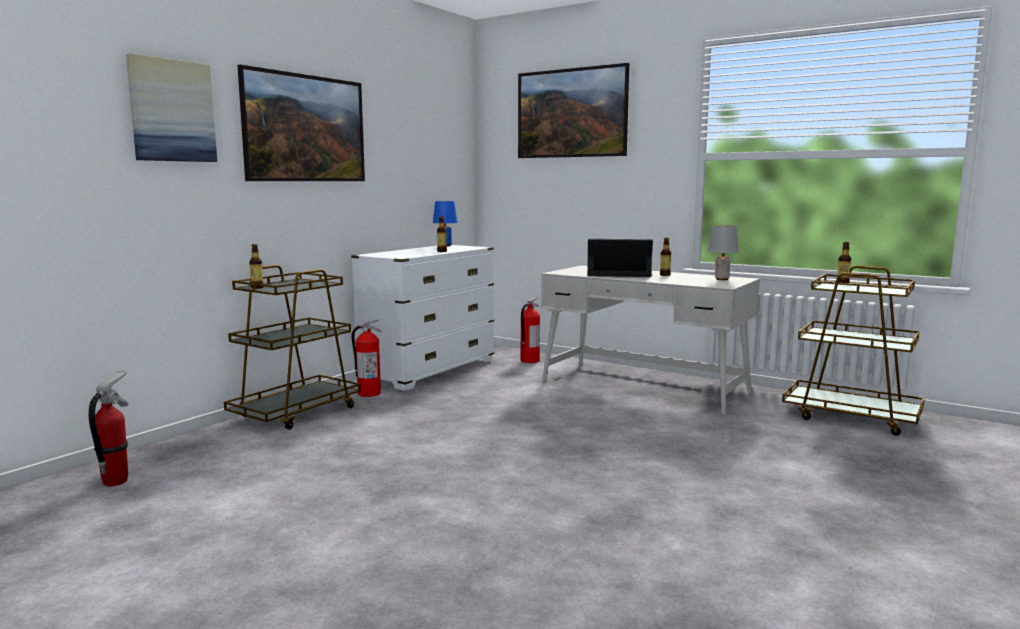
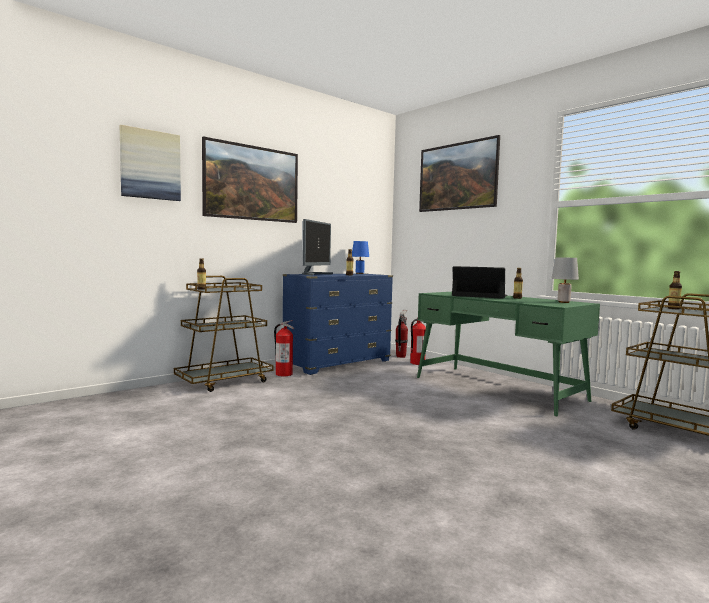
camera: 15 degrees right, 5 degrees down
(116, 481) = (72, 412): fire extinguisher -> fire extinguisher (401, 356)
(396, 253) = (315, 274): none -> monitor
(429, 371) = (338, 363): white dresser -> blue dresser
(644, 386) = (497, 388): white desk -> green desk

